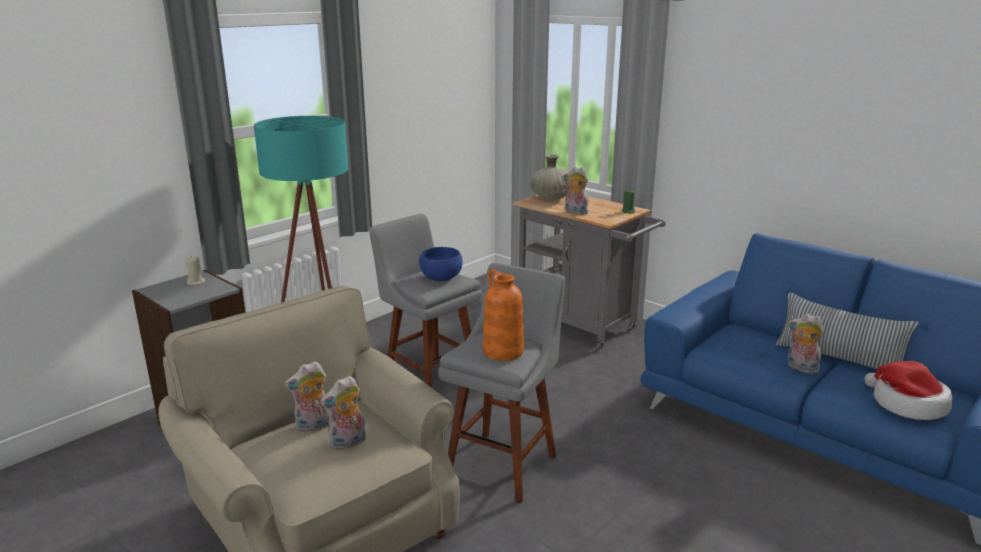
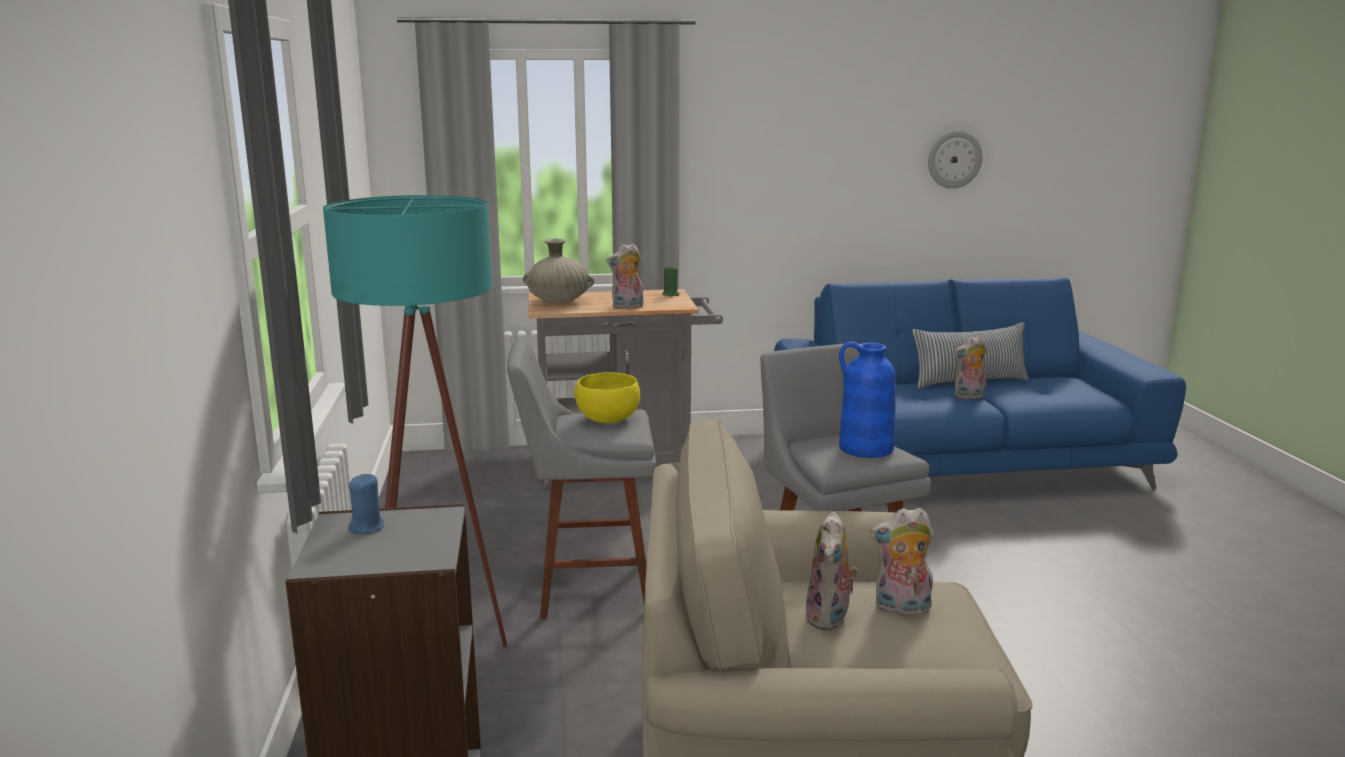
camera: 50 degrees left, 5 degrees down
(196, 282) = (367, 527): beige candle -> blue candle
(348, 443) = (901, 609): plush toy -> plush toy turned 90 degrees clockwise
(441, 277) = (608, 418): blue bowl -> yellow bowl
(502, 351) = (865, 449): orange vase -> blue vase
(906, 404) = (1068, 393): hat -> none
(930, 142) = (954, 159): none -> wall clock

